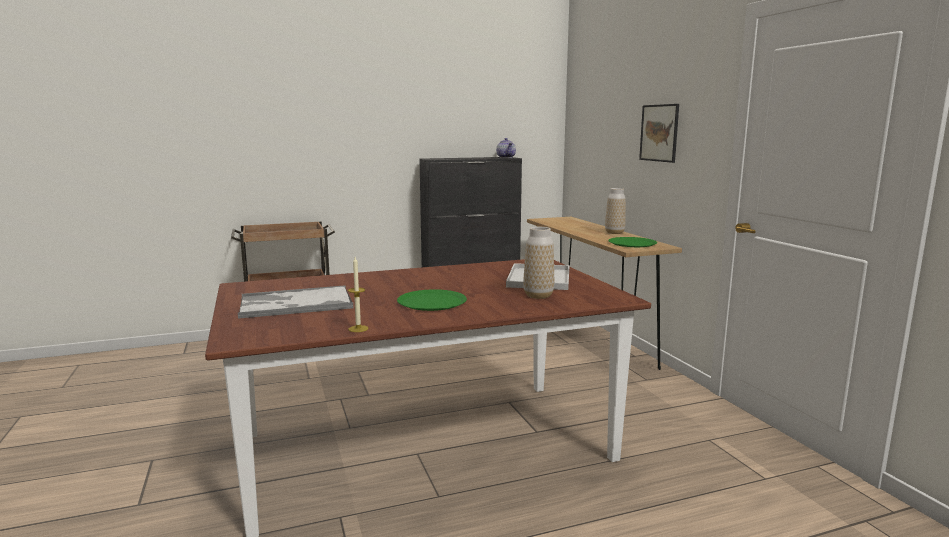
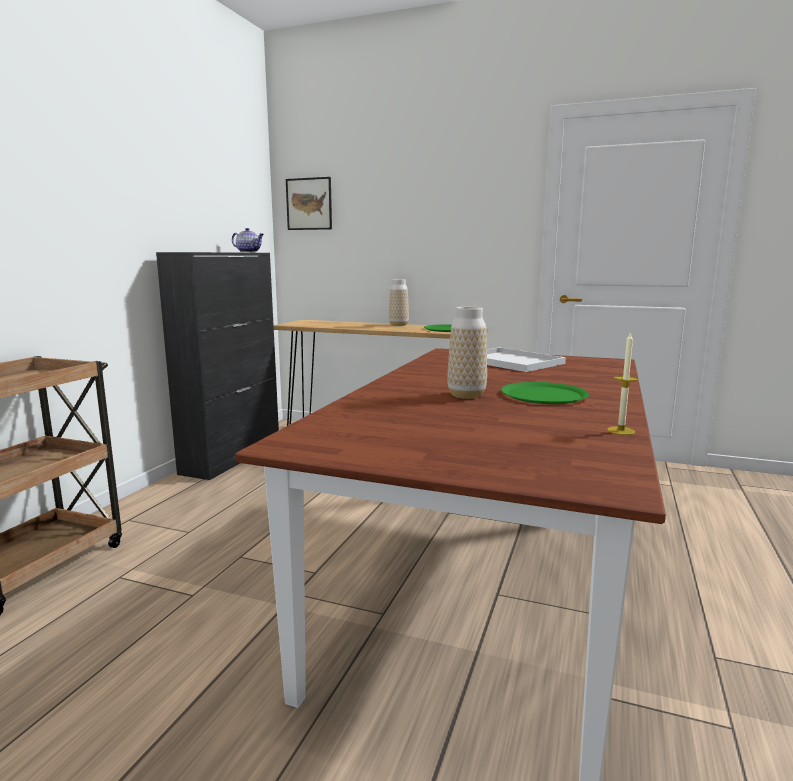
camera: 50 degrees left, 0 degrees up
(295, 303) = (457, 435): tray -> none
(538, 296) = (573, 371): vase -> vase (466, 395)
(659, 133) = (442, 221): picture -> picture (309, 204)

